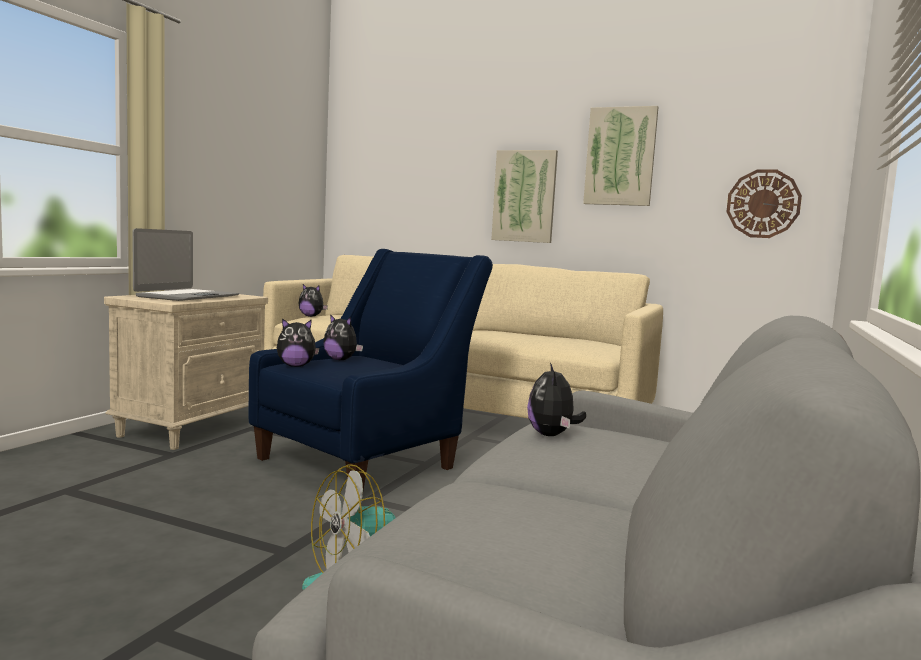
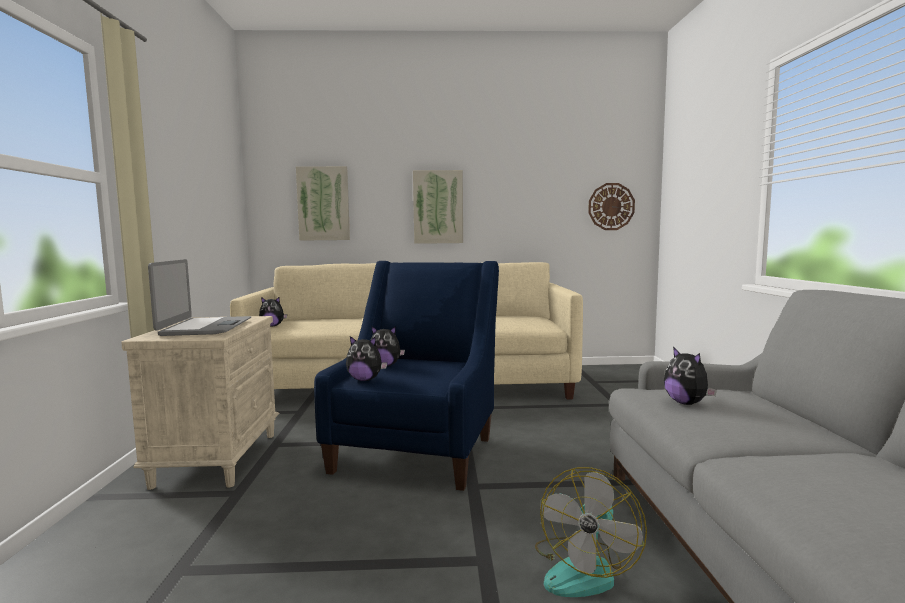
camera: 25 degrees left, 0 degrees up
(296, 366) = (365, 380): plush toy -> plush toy turned 45 degrees clockwise
(620, 156) = (511, 175): picture -> picture (323, 203)

